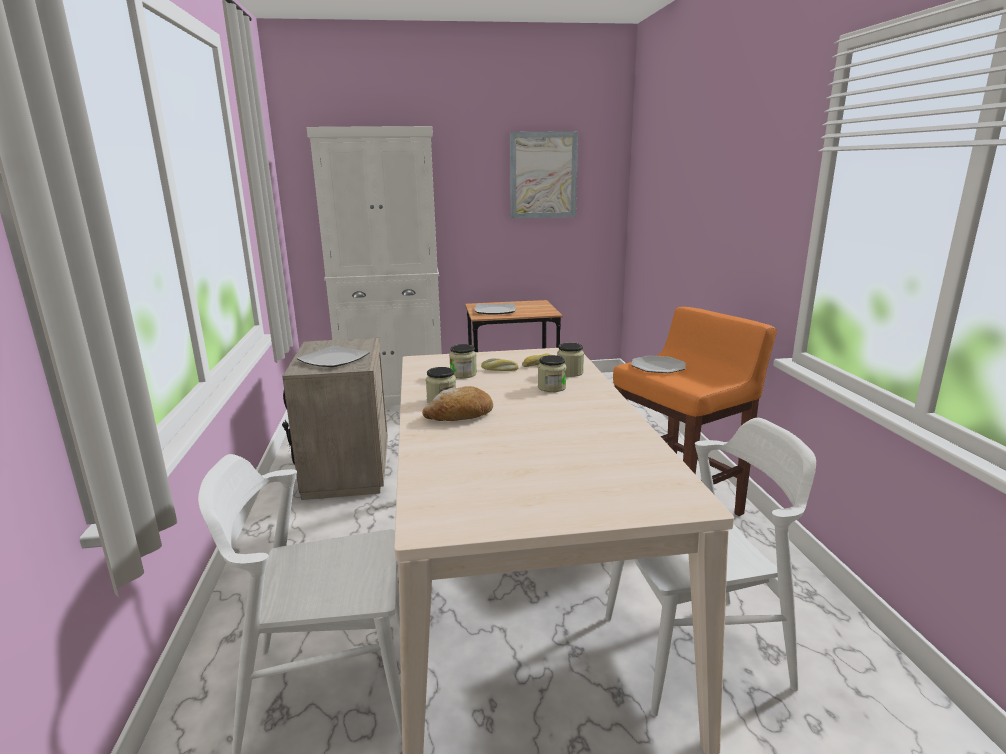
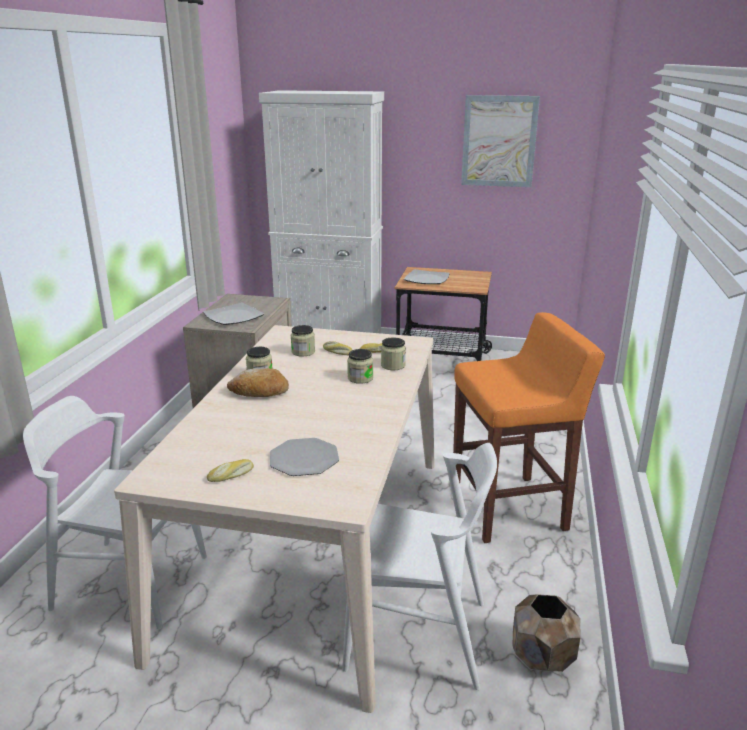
camera: 20 degrees right, 5 degrees up
(528, 501) = (231, 476): none -> bread
(658, 366) = (493, 370): plate -> plate (304, 459)
(823, 638) = (542, 657): none -> brown planter

